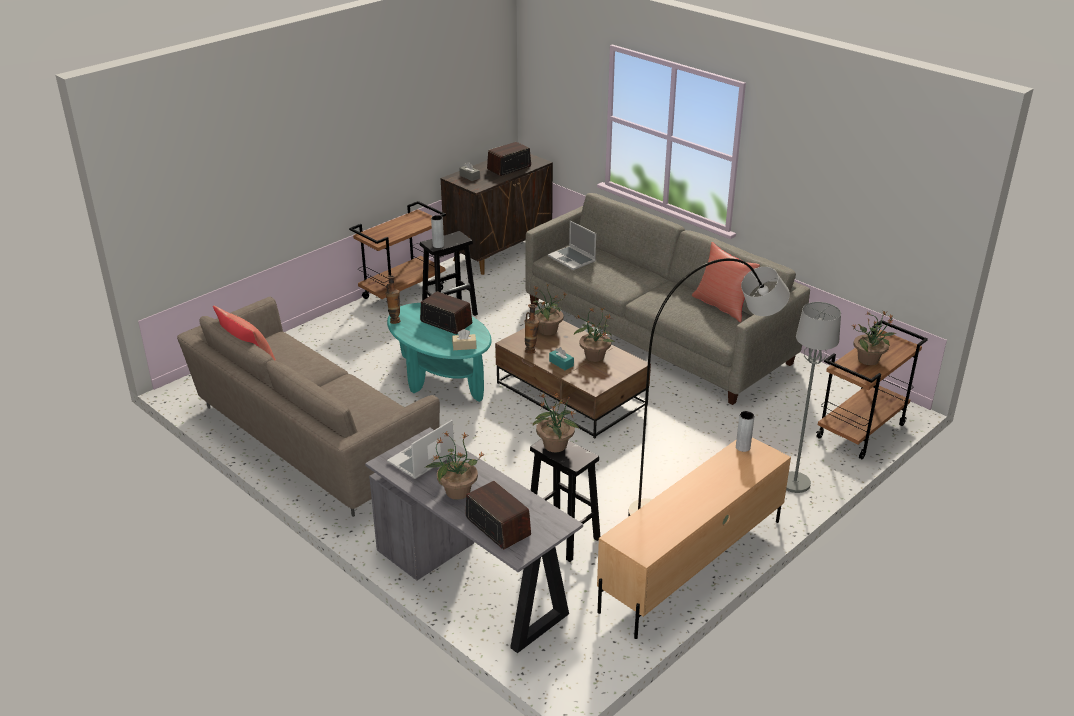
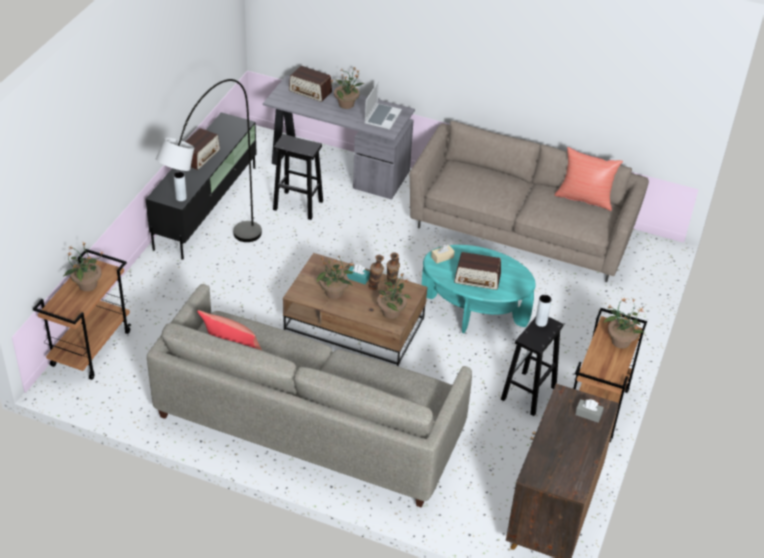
camera: 155 degrees right, 10 degrees up
(394, 320) = (522, 270): vase -> vase (375, 289)
(509, 168) = (558, 448): radio -> radio (200, 156)
(555, 446) = (305, 146): potted plant -> potted plant (620, 341)
(572, 259) = (414, 388): laptop -> none
(691, 565) = (206, 207): beige tv stand -> black tv stand
(794, 483) = (144, 284): grey floor lamp -> none

